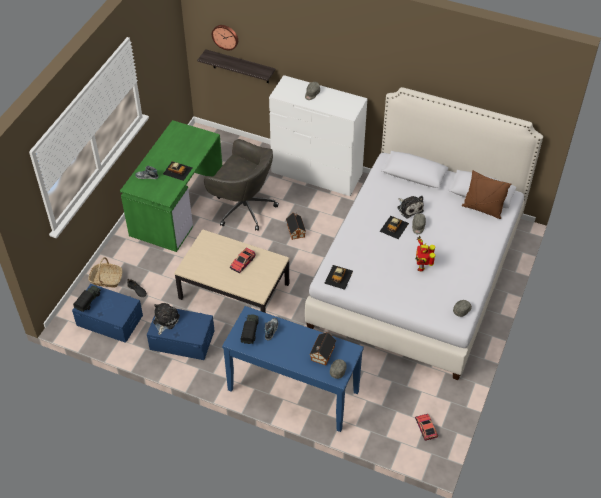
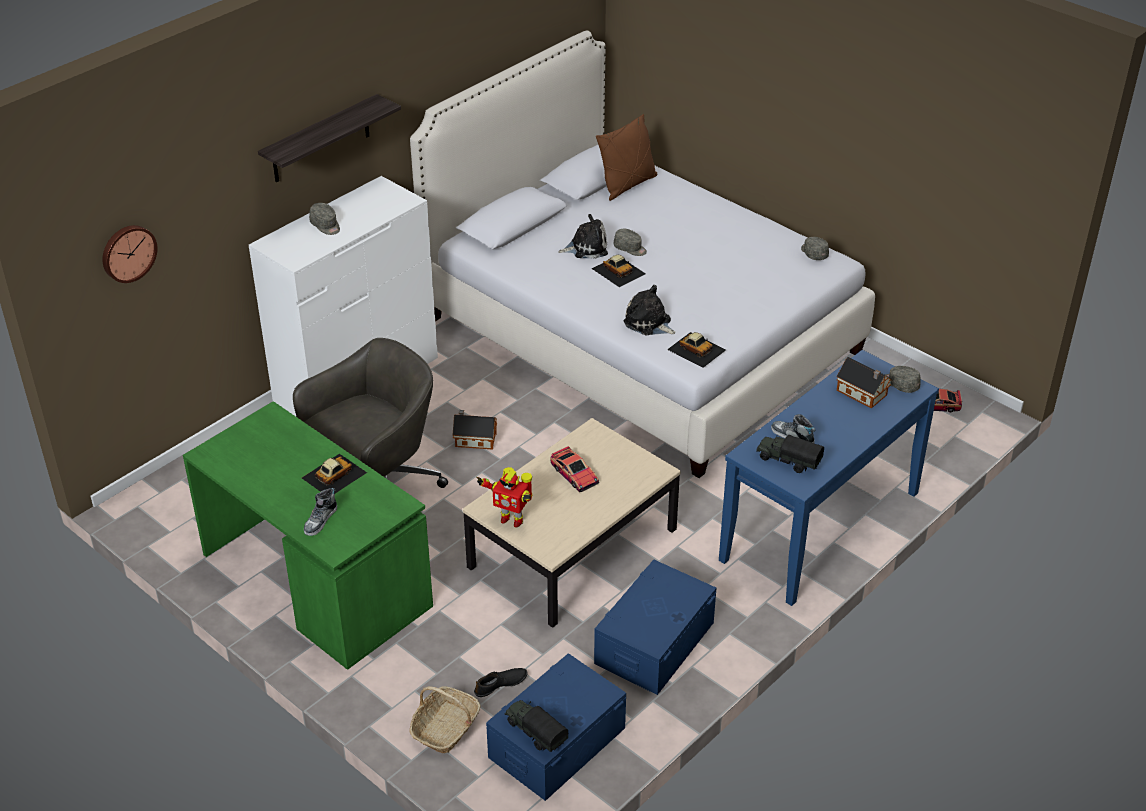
camera: 70 degrees left, 10 degrees down
(165, 320) = (637, 626): plush toy -> plush toy (649, 323)
(240, 66) = (165, 297): shelf -> shelf (320, 140)
(421, 266) = (712, 267): toy robot -> toy robot (511, 519)

